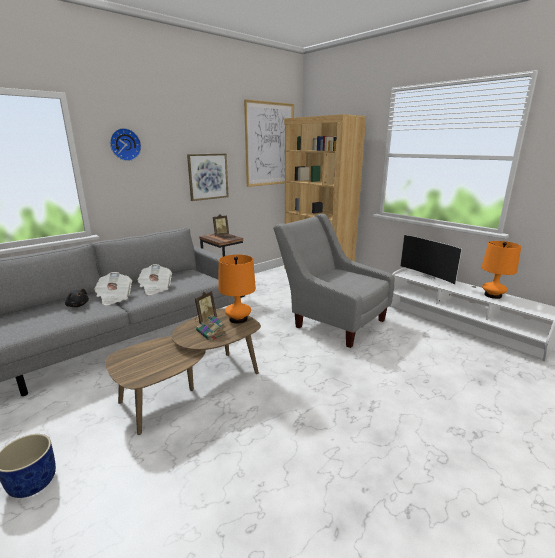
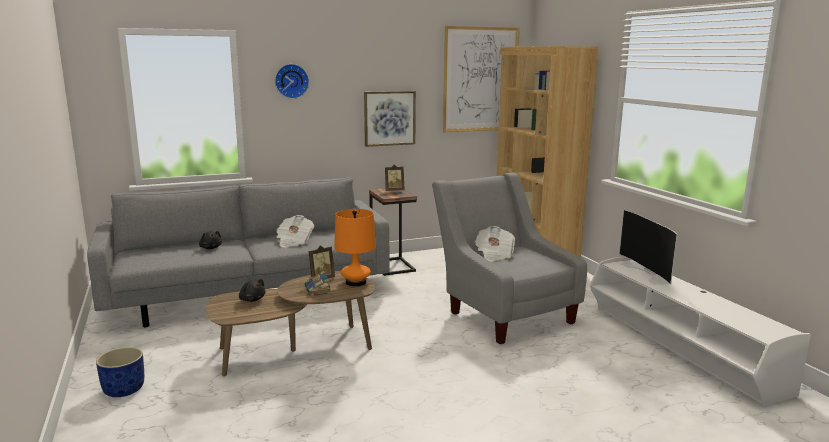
camera: 20 degrees right, 5 degrees down
(114, 297) = (248, 245): newspaper -> newspaper (494, 254)
(149, 353) = (252, 299): none -> black plush toy
(492, 295) = (716, 305): orange table lamp -> none

